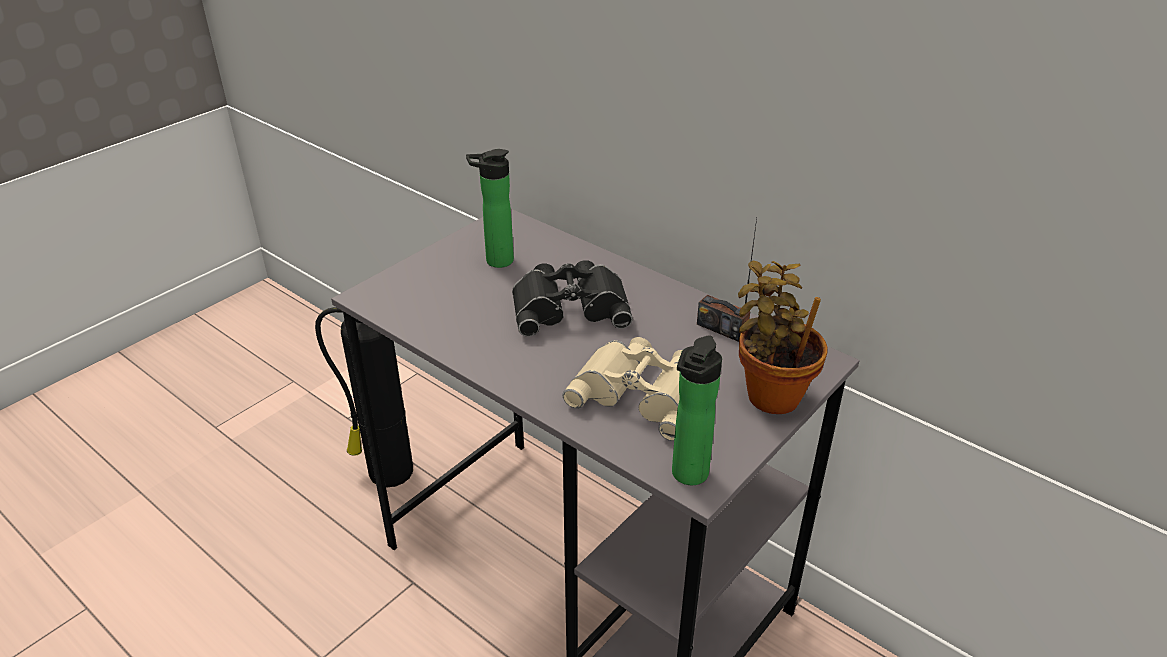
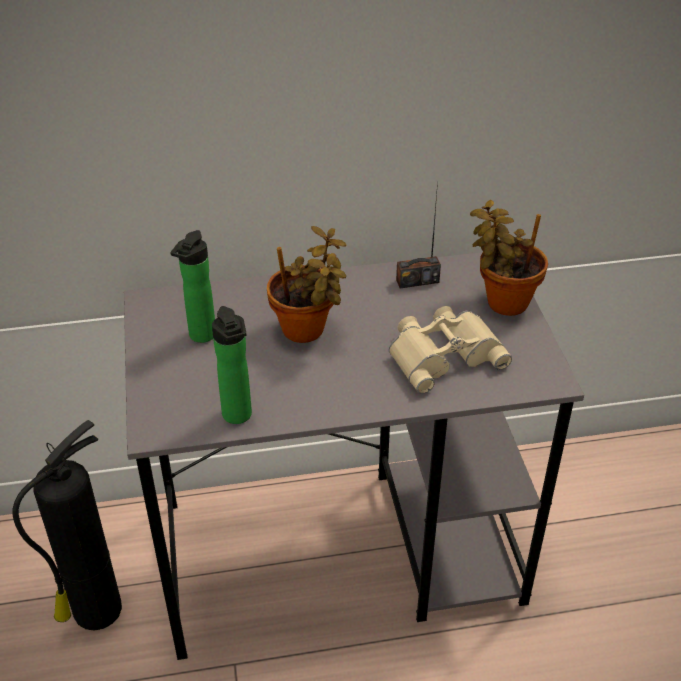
camera: 50 degrees left, 5 degrees up
(570, 305) = (307, 331): black binoculars -> potted plant
(687, 476) = (542, 381): bottle -> bottle (238, 417)

